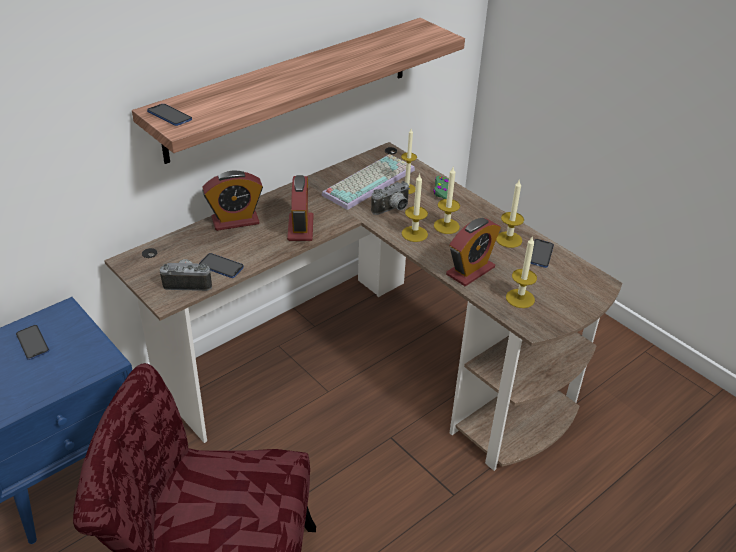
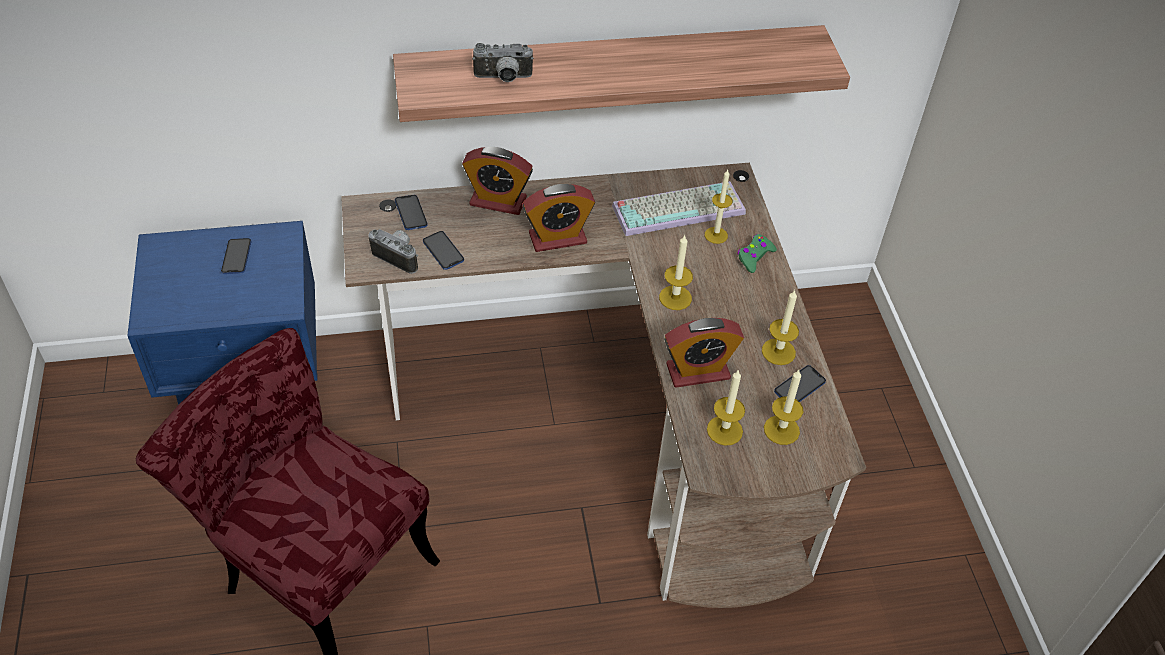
camera: 30 degrees right, 10 degrees up
(169, 116) = (421, 76): phone -> phone (411, 213)
(300, 228) = (557, 238): alarm clock -> alarm clock turned 45 degrees clockwise
(393, 210) = (676, 256): camera -> camera (503, 78)
(446, 226) = (720, 303): candle -> candle (781, 430)

